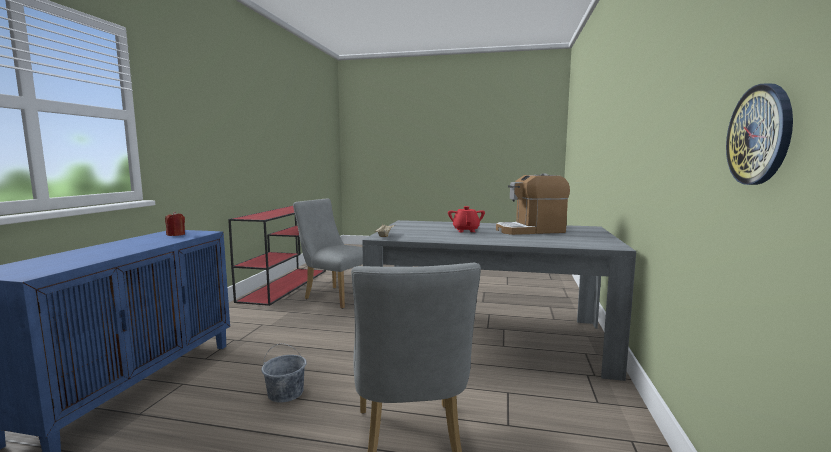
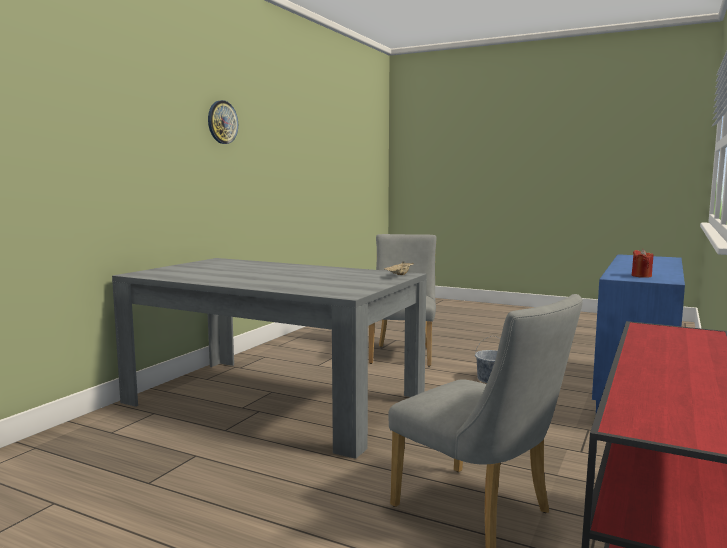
camera: 165 degrees left, 0 degrees up
(466, 230) = (295, 277): red teapot -> none
(530, 230) = (222, 273): coffee machine -> none
(760, 135) = (288, 177): wall clock -> wall clock (222, 122)

